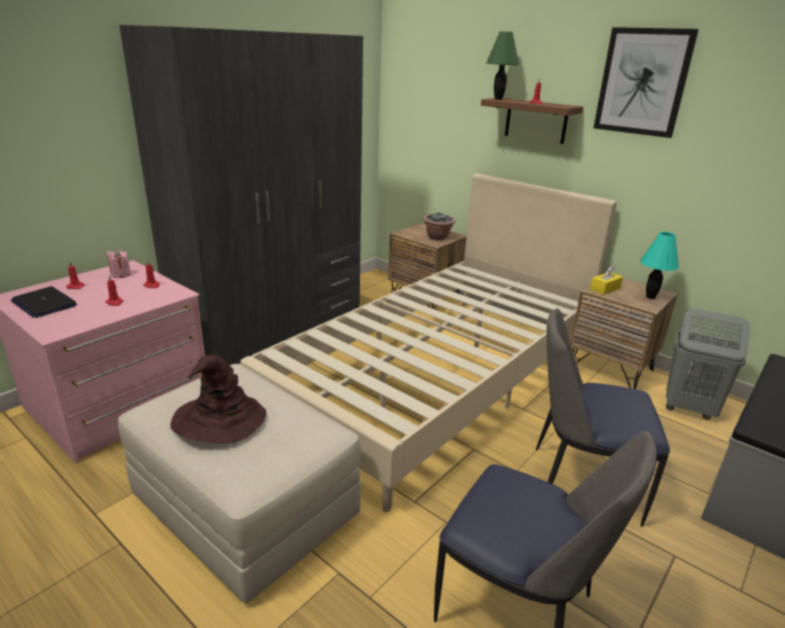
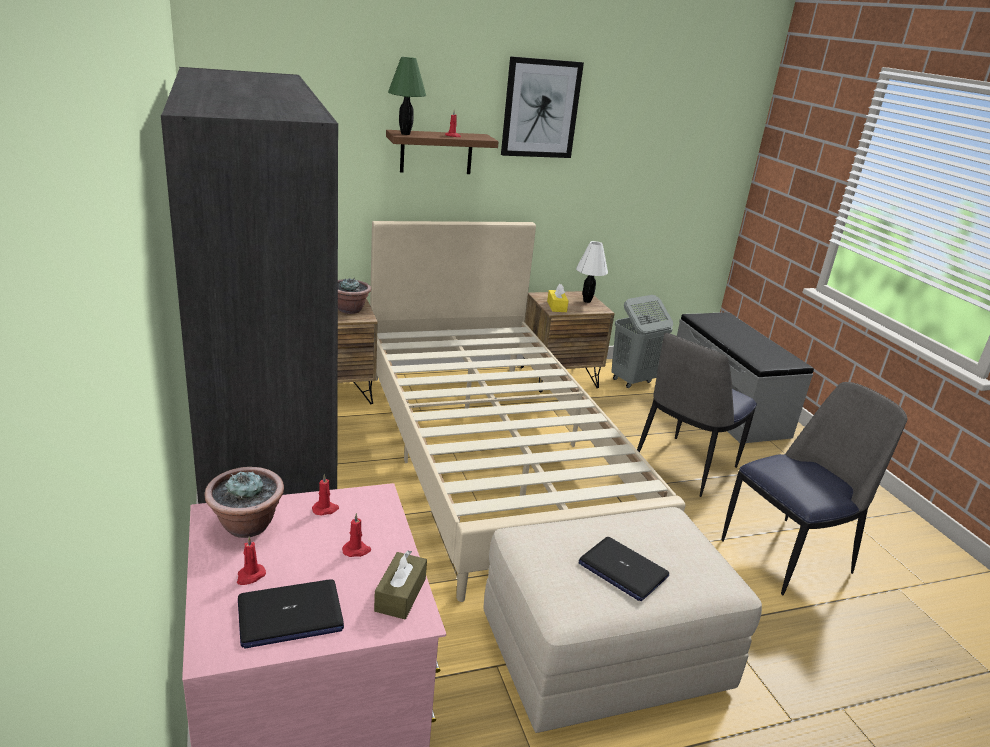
camera: 60 degrees left, 0 degrees up
(76, 323) = (400, 595): none -> brown tissue box
(120, 274) = (247, 526): pink candle -> potted plant
(218, 421) = (622, 570): brown hat -> laptop
(650, 297) = (587, 301): turquoise table lamp -> white table lamp

